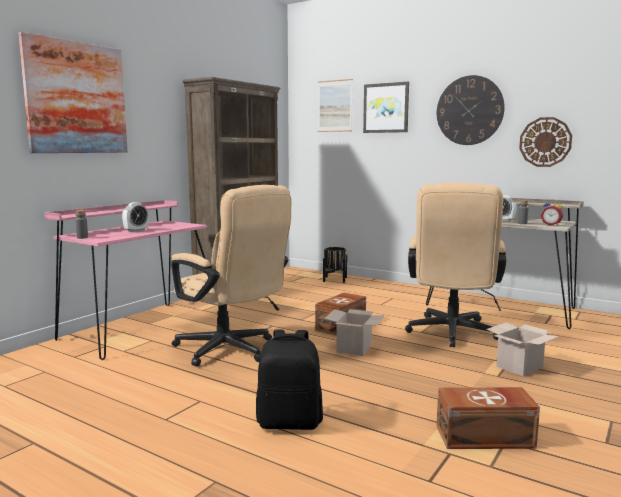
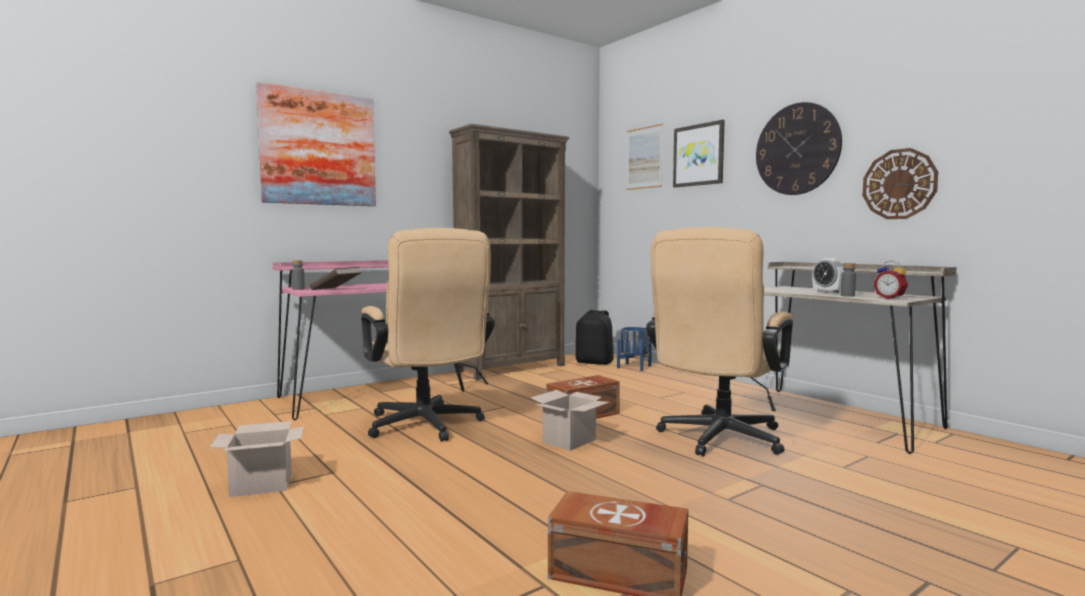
camera: 20 degrees right, 5 degrees down
(121, 236) = (336, 289): none -> brown book
(136, 230) = (364, 286): alarm clock -> none
(290, 422) = (395, 510): black backpack -> black backpack (594, 362)
(334, 279) = (634, 367): black planter -> blue planter
(519, 366) = (774, 491): cardboard box -> cardboard box (263, 484)

